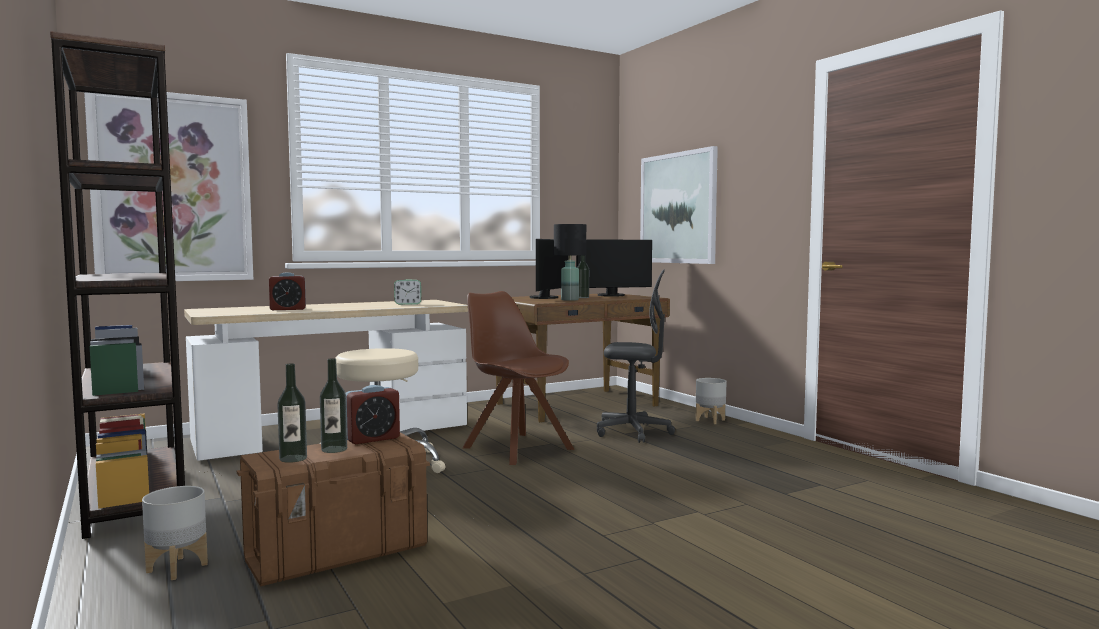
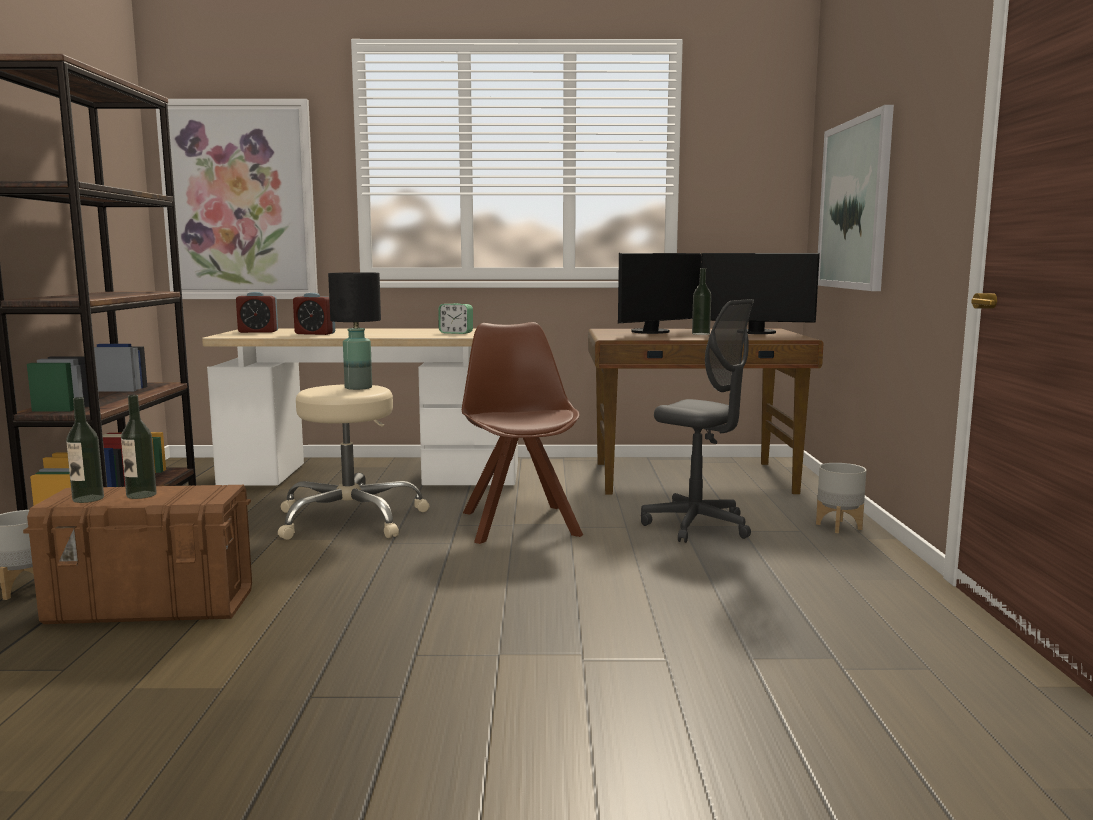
camera: 30 degrees right, 5 degrees up
(372, 439) = (199, 489): alarm clock -> alarm clock (258, 331)
(570, 300) = (666, 336): black table lamp -> black table lamp (358, 388)

